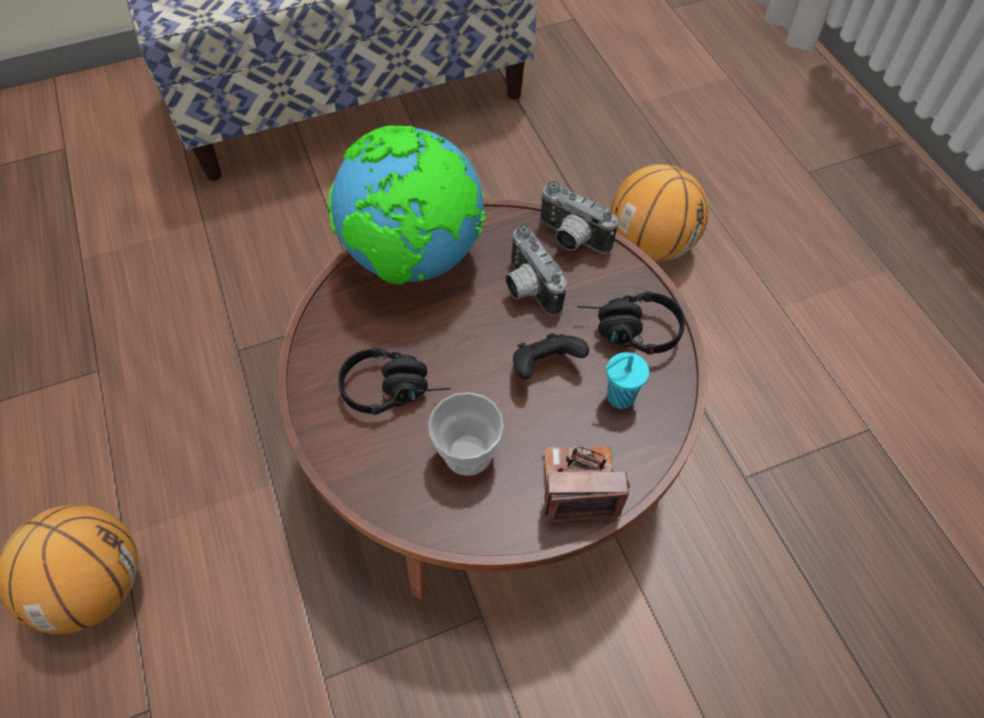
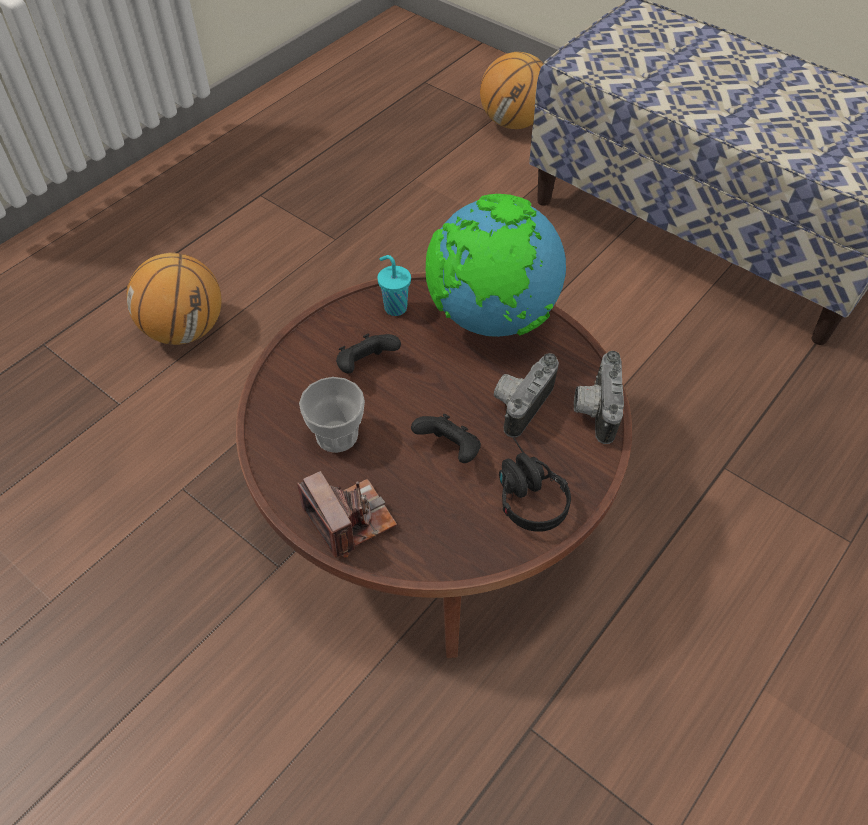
camera: 60 degrees right, 5 degrees down
(396, 388) = (366, 366): black headphones -> black game controller
(618, 397) = (453, 515): turquoise cup -> turquoise cup (394, 307)
(651, 244) = (740, 532): basketball -> basketball (514, 122)

